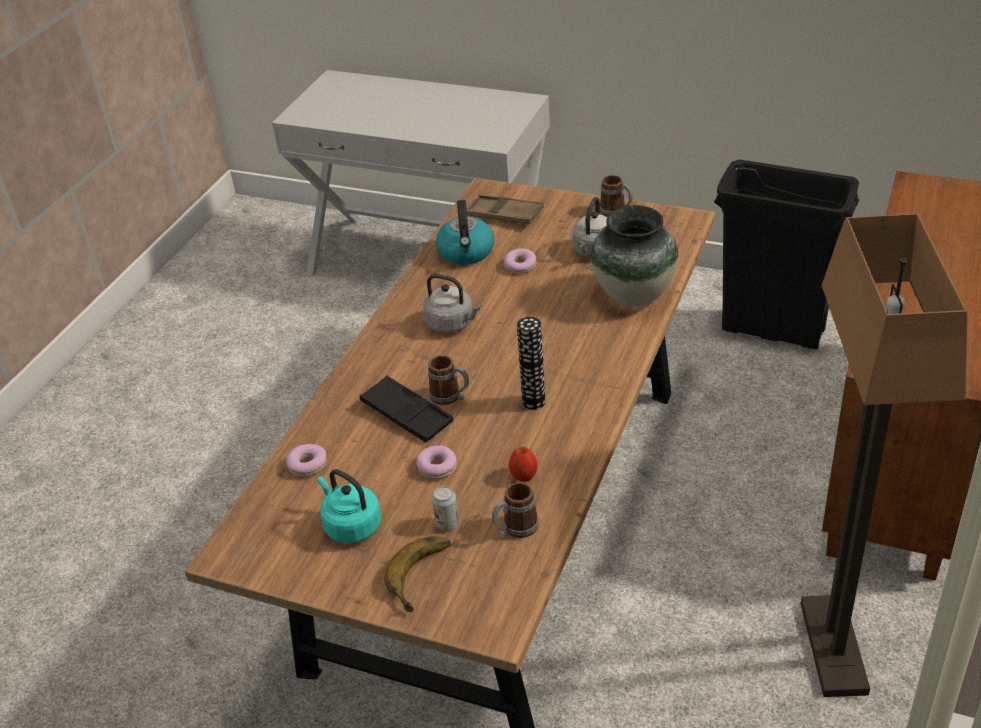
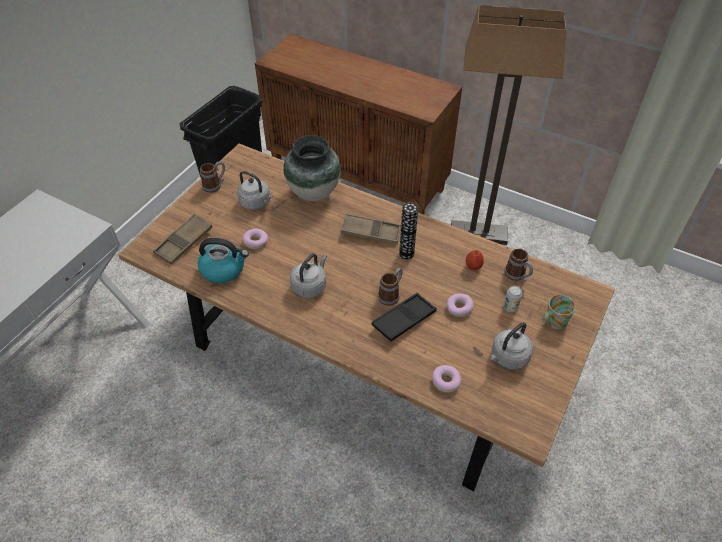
camera: 85 degrees left, 10 degrees up
(350, 525) = (508, 358): turquoise kettle -> grey kettle
(425, 576) = (553, 321): banana -> mug
(568, 361) = (371, 232): none -> brown tray

